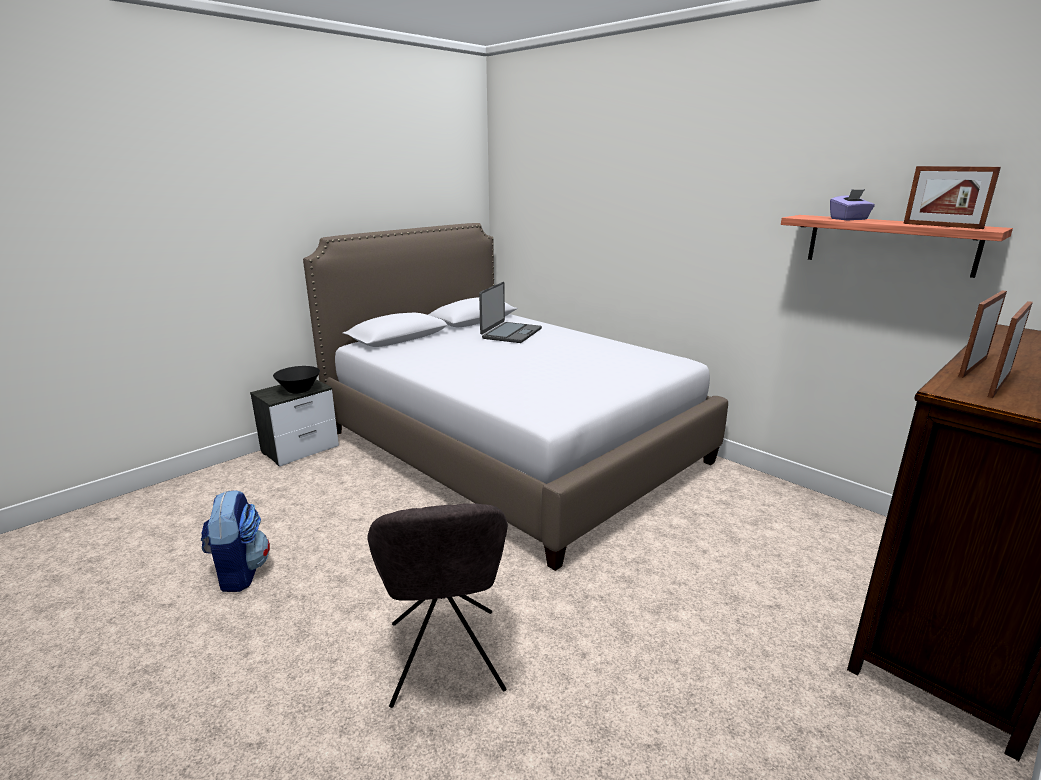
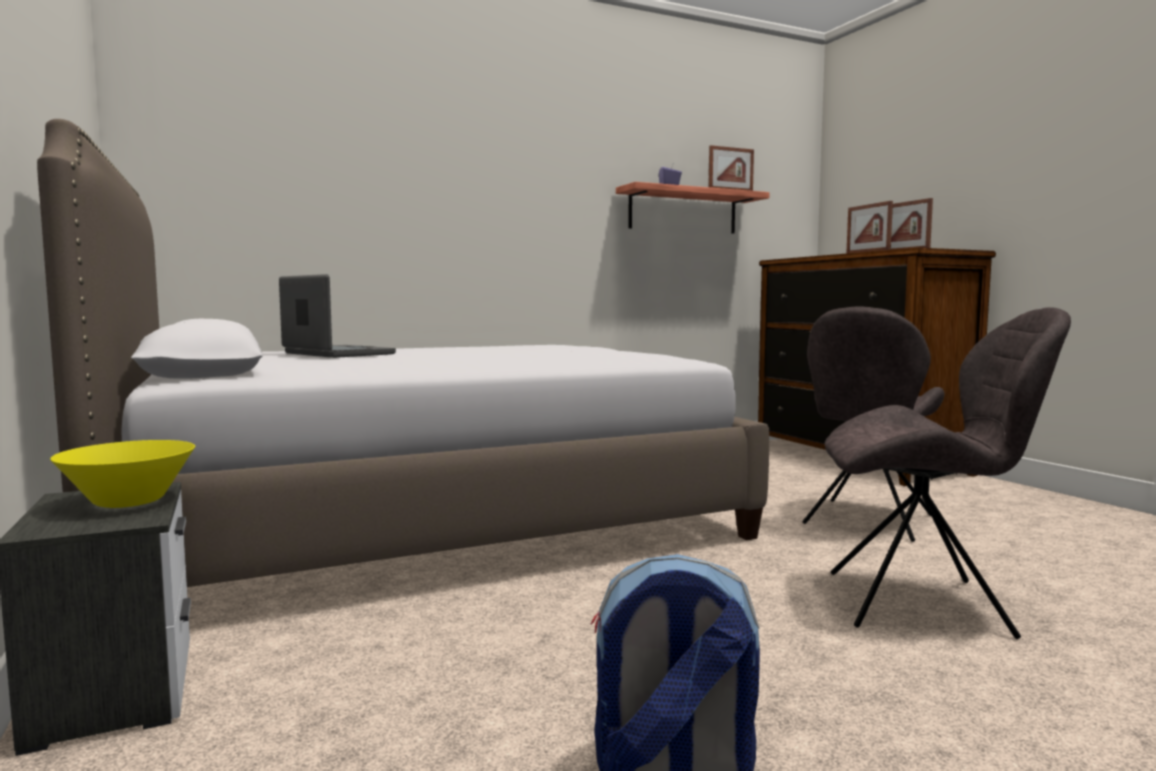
camera: 70 degrees left, 15 degrees down
(299, 390) = (129, 502): black bowl -> yellow bowl
(655, 633) = (866, 521): none -> grey chair

